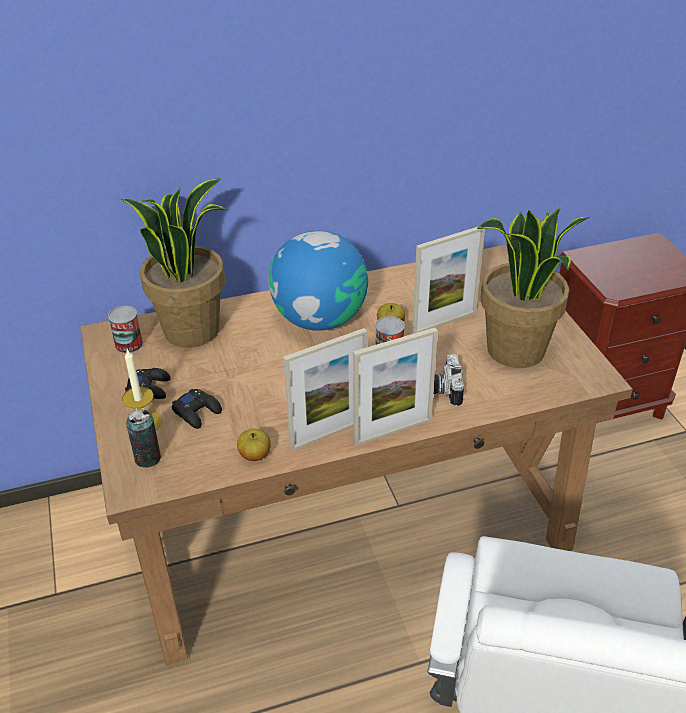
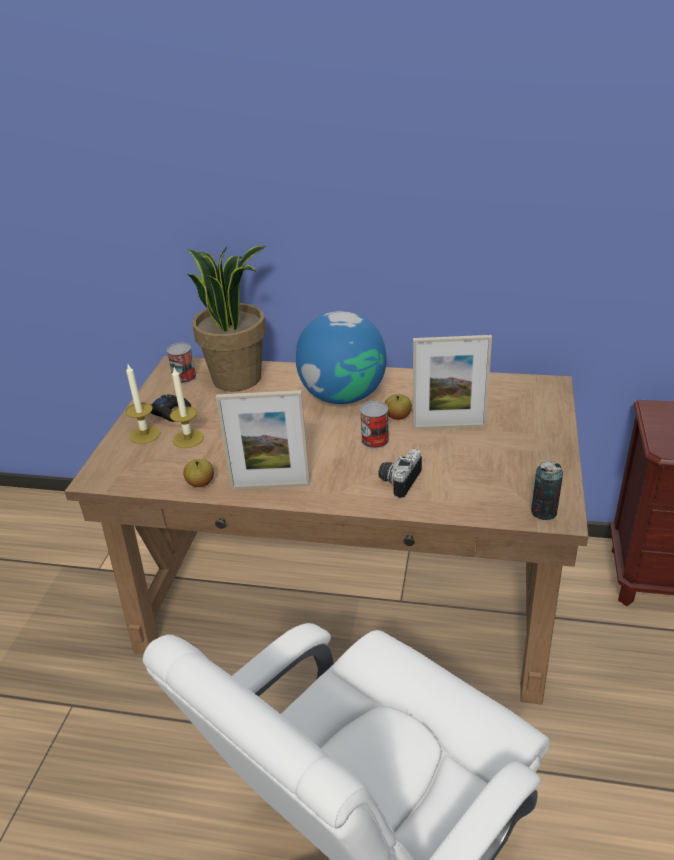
camera: 30 degrees right, 5 degrees down
(148, 458) = (125, 460): can -> can (544, 512)
(197, 412) = (188, 439): black game controller -> candle
(392, 431) = (324, 500): picture frame -> none
(516, 351) = (496, 468): potted plant -> none

